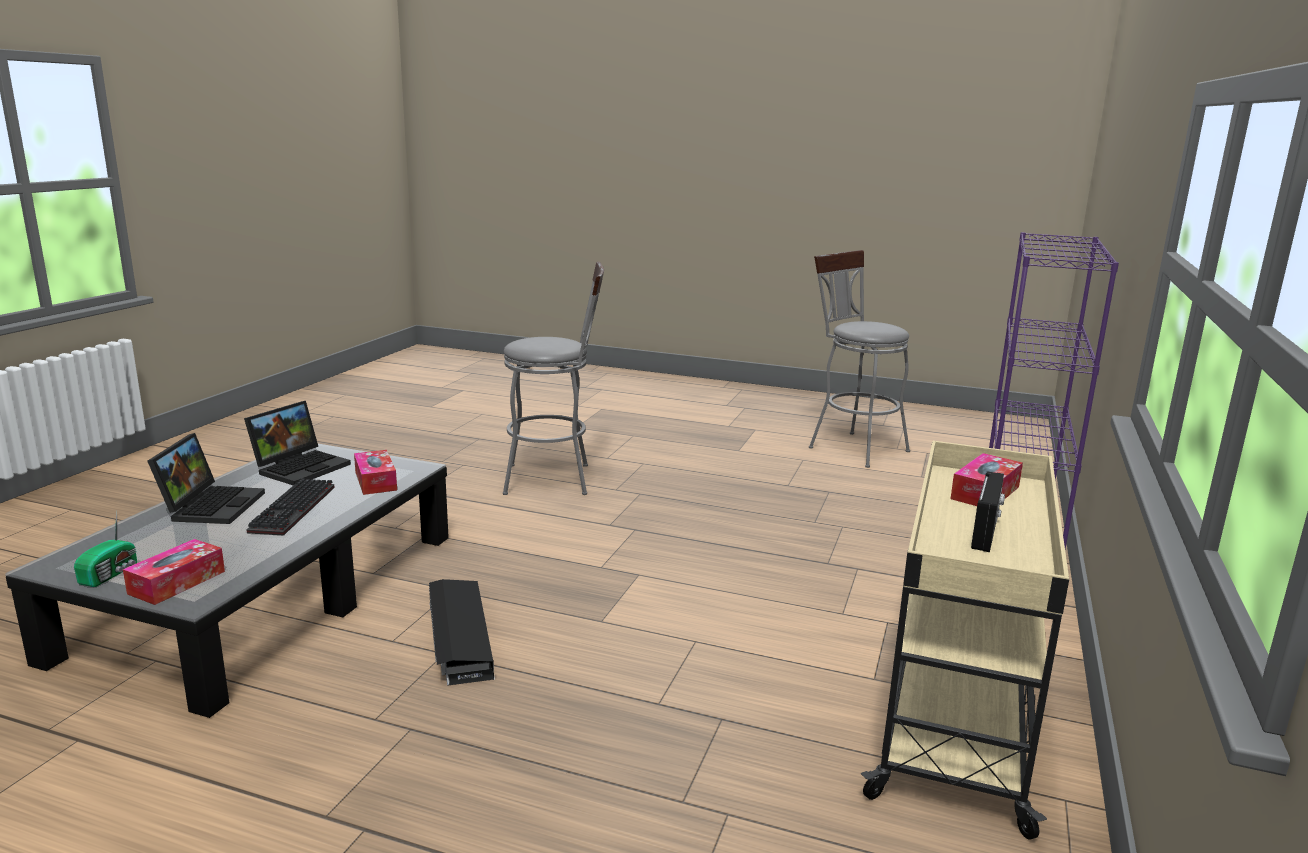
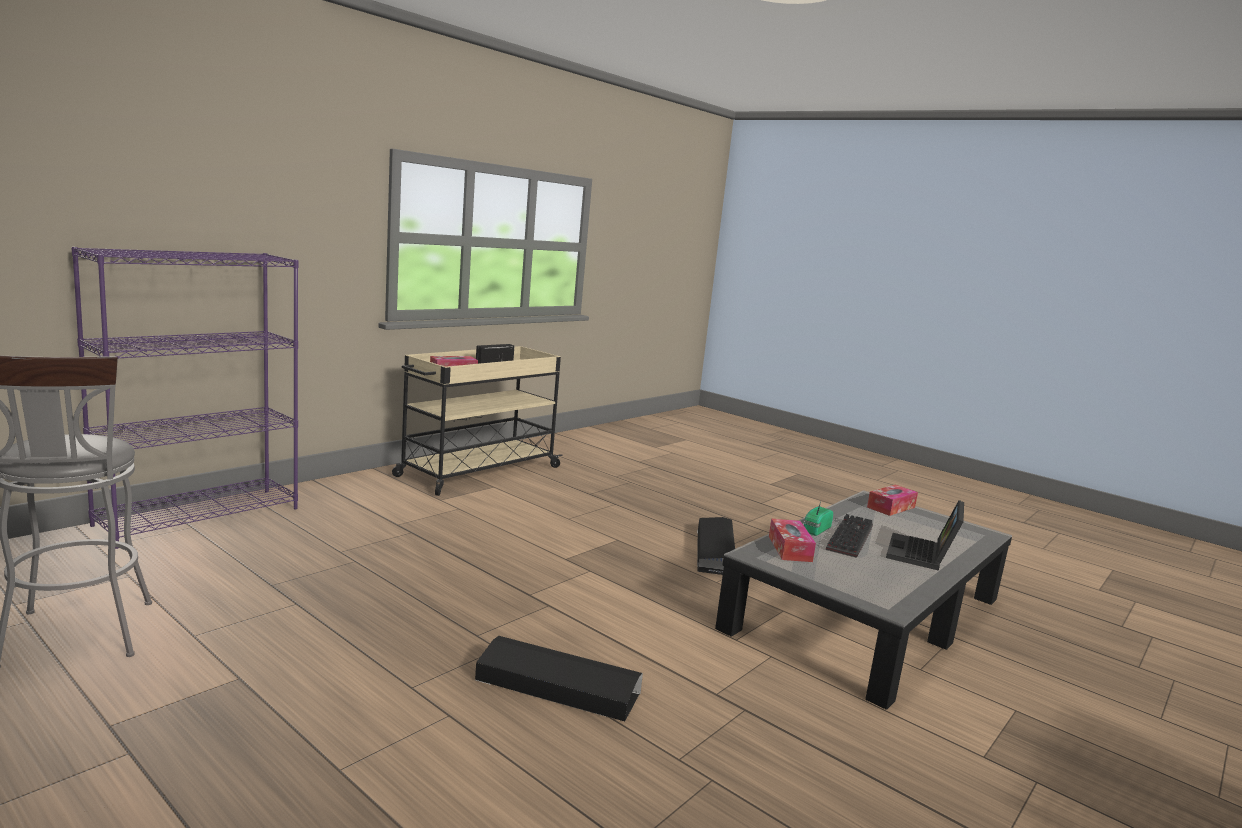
camera: 160 degrees left, 5 degrees down
(111, 574) = (939, 520): radio -> radio (815, 529)
(301, 467) = (871, 580): laptop -> none
(556, 479) = (557, 687): grey stool -> black storage box

